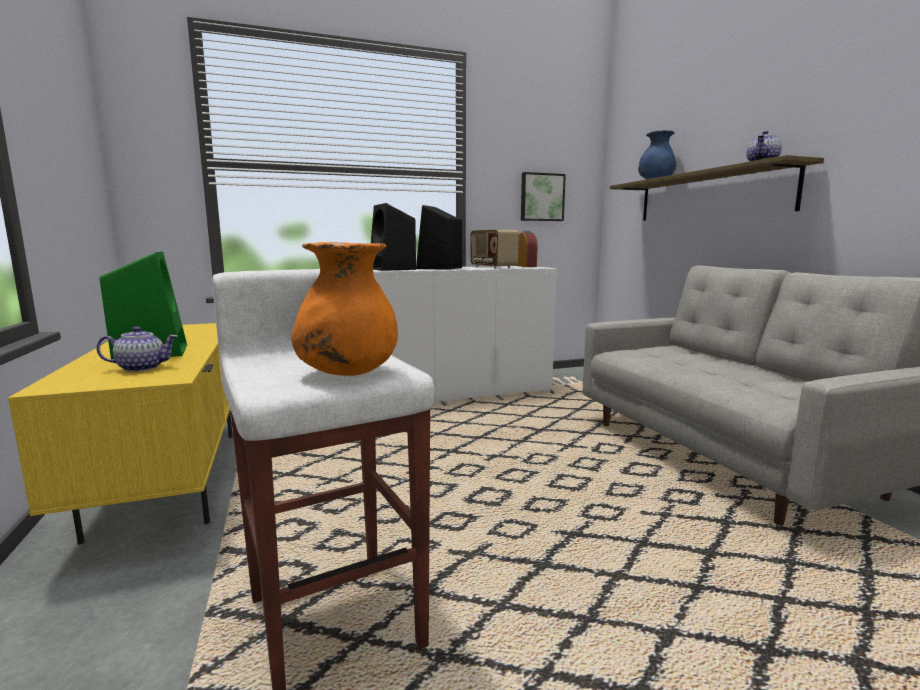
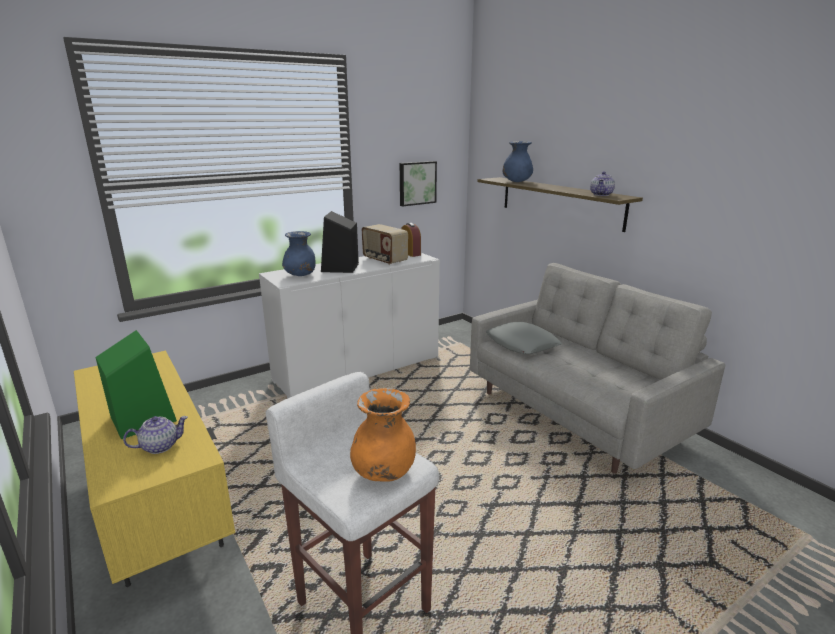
camera: 15 degrees left, 10 degrees up
(393, 269) = (300, 275): black speaker -> blue vase
(649, 356) = (522, 344): none -> grey pillow

